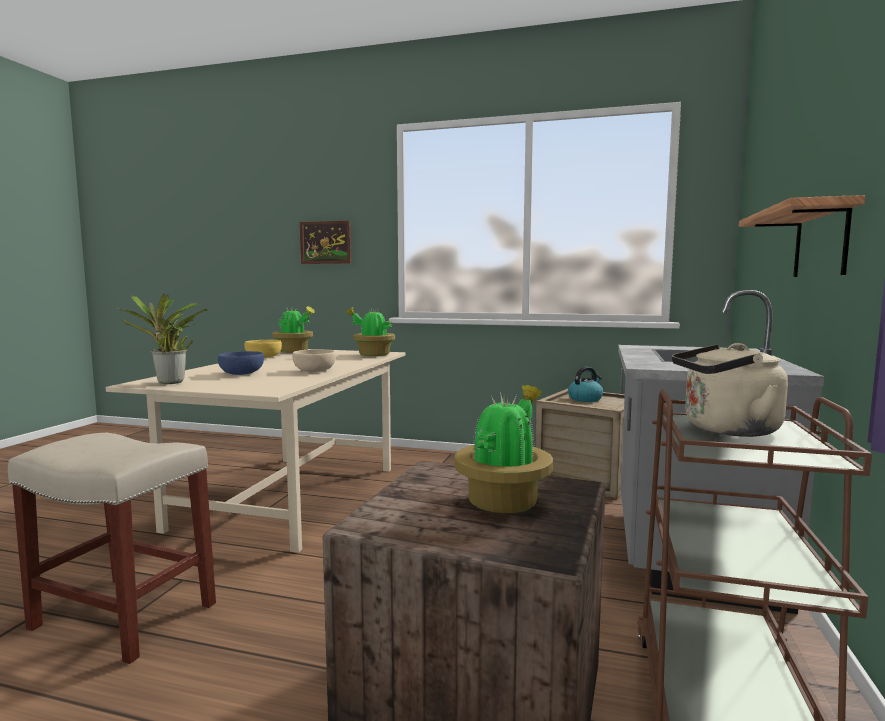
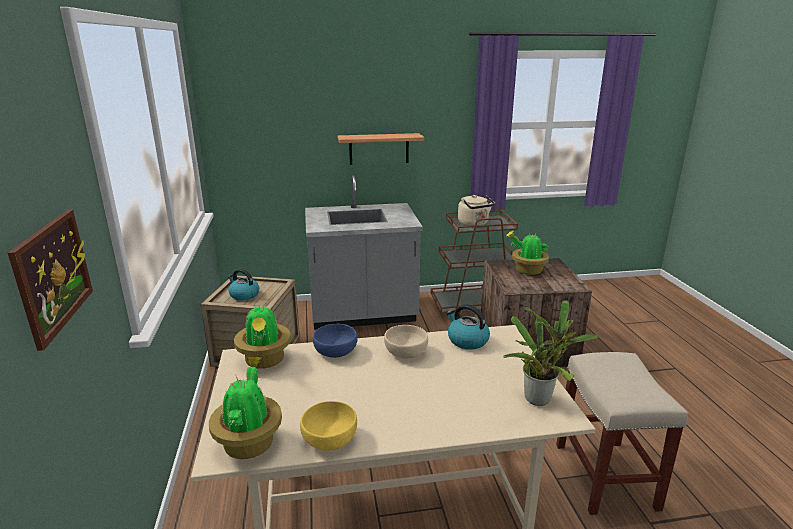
camera: 115 degrees left, 15 degrees up
(242, 373) = (457, 385): blue bowl -> blue bowl (335, 351)
(291, 382) = (467, 340): none -> kettle

